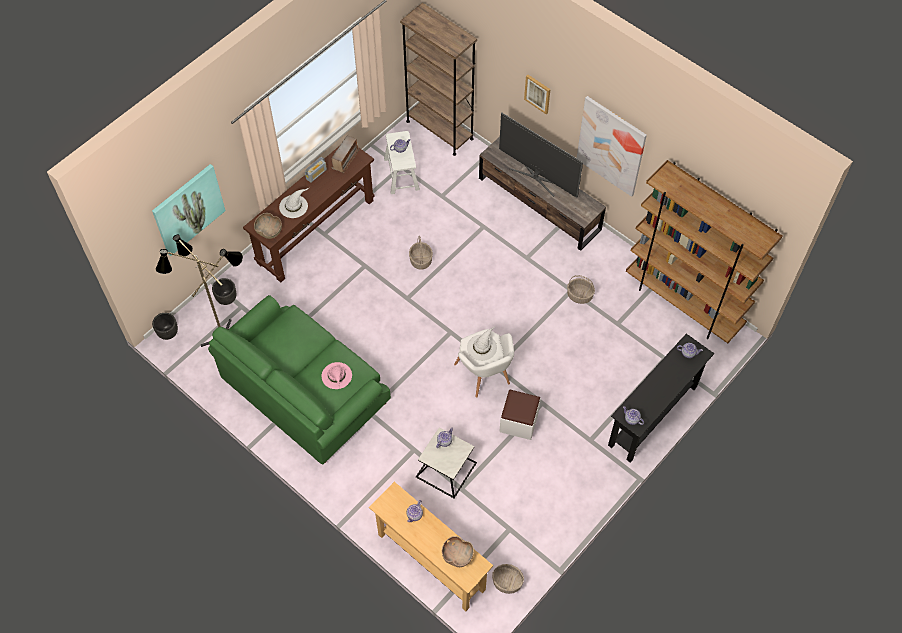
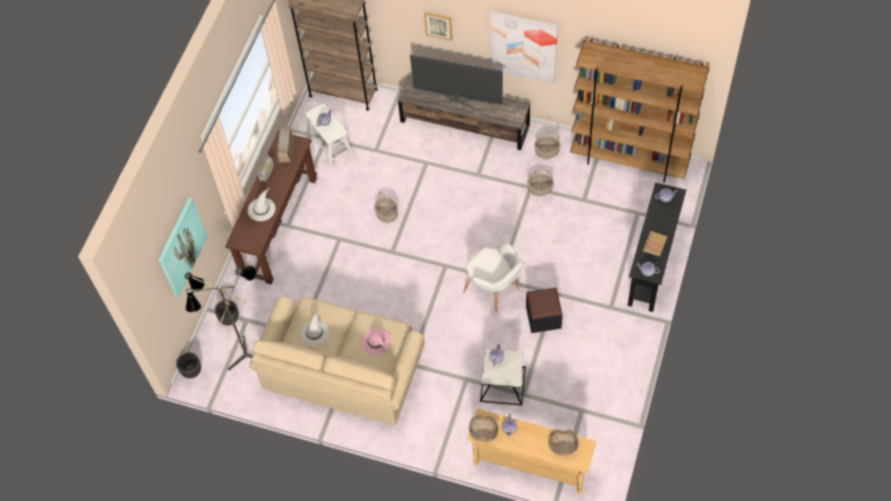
camera: 20 degrees left, 0 degrees up
(269, 231) = (251, 240): brown bowl -> brown bowl (483, 432)
(305, 391) = (344, 370): green sofa -> beige sofa
(482, 347) = (487, 265): white hat -> white hat (314, 332)
(507, 582) = (602, 454): basket -> basket (547, 151)
(519, 422) = (543, 317): white ottoman -> black ottoman
(653, 394) = (655, 244): none -> book

